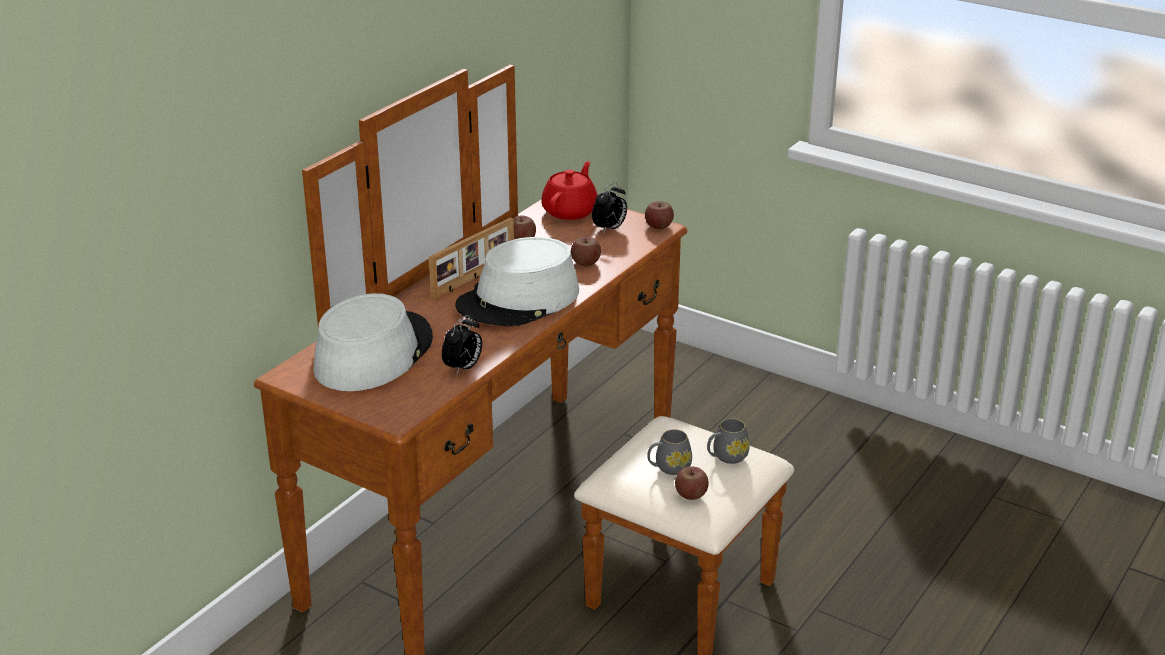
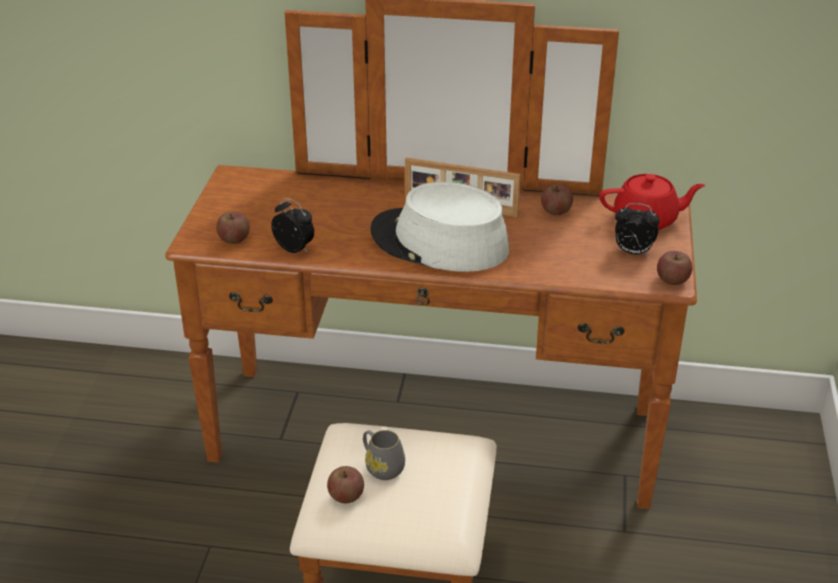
camera: 65 degrees right, 5 degrees up
(373, 353) = (290, 200): white hat -> none
(463, 368) = (295, 249): alarm clock -> alarm clock turned 150 degrees counterclockwise
(585, 262) = (547, 258): apple -> apple (234, 239)
(726, 457) = (428, 503): grey mug -> none

